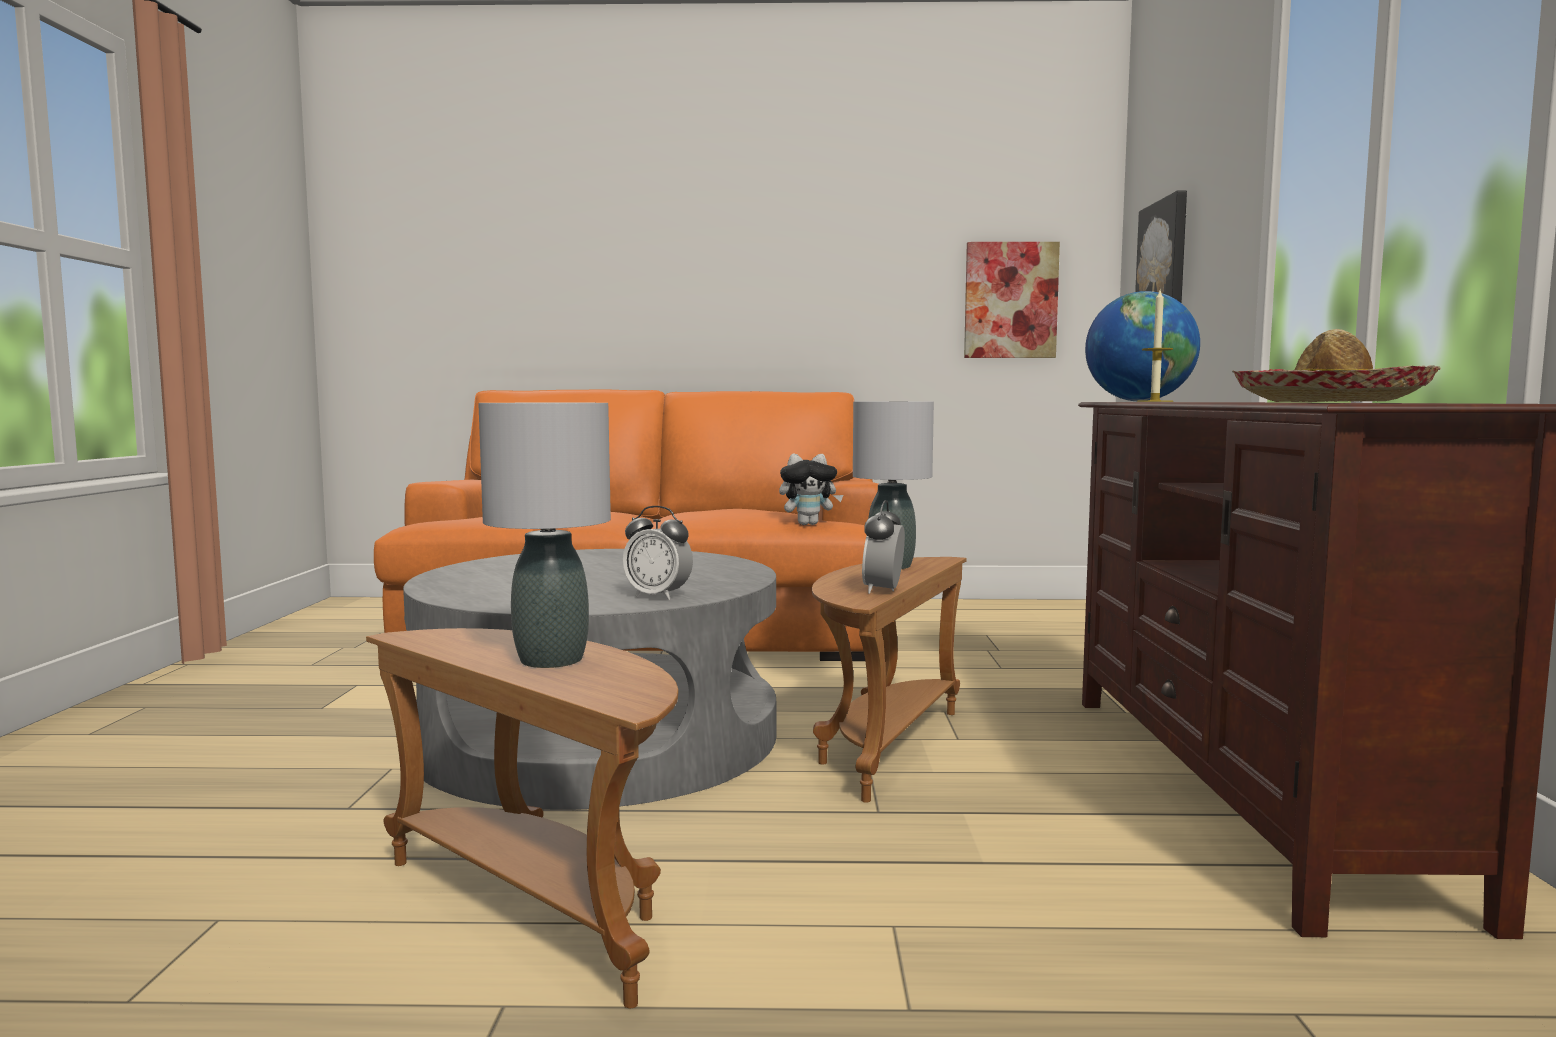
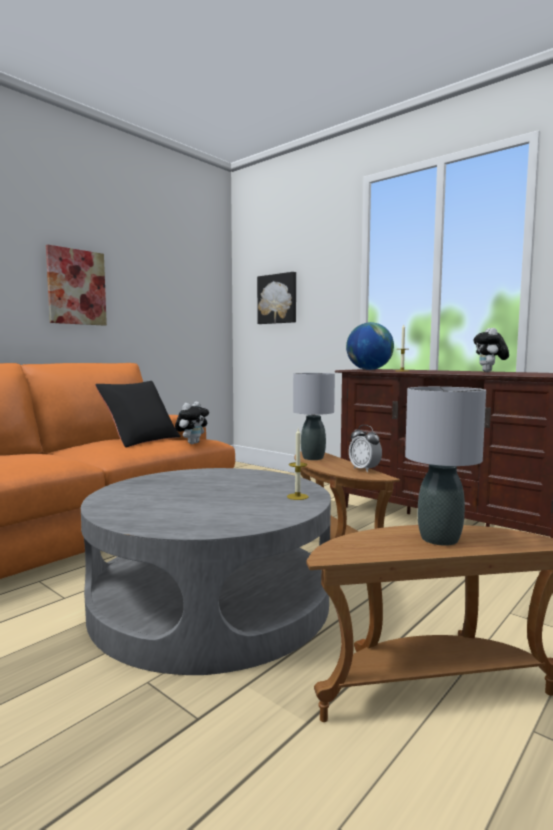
camera: 50 degrees left, 0 degrees up
(658, 596) = (297, 496): alarm clock -> candle
(751, 511) = (140, 440): none -> black pillow
(1010, 300) = (192, 313): picture -> picture (76, 287)
(1330, 402) = (490, 372): hat -> plush toy

